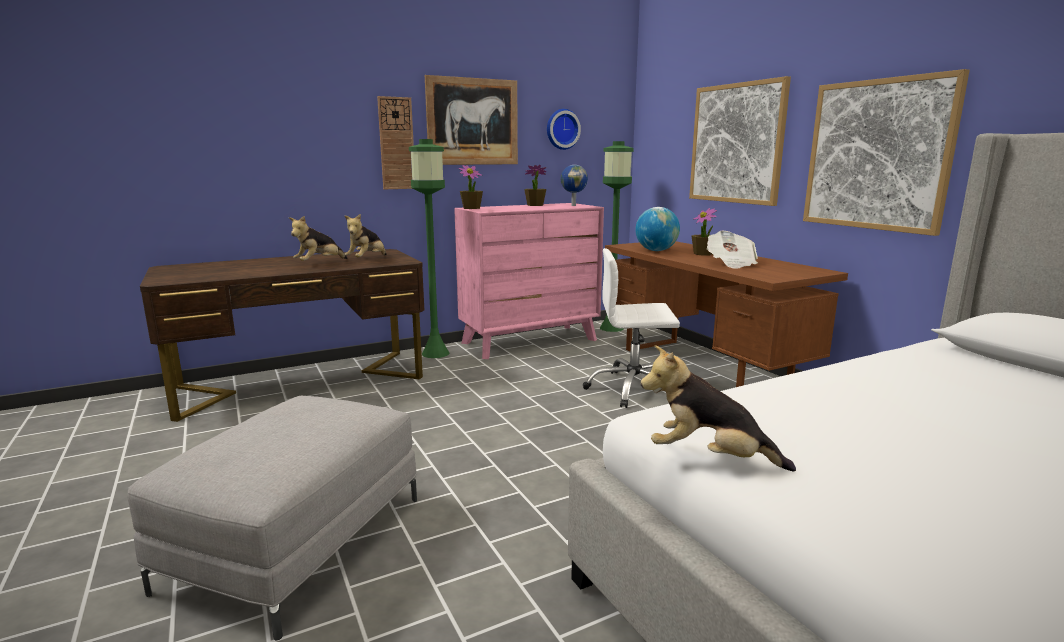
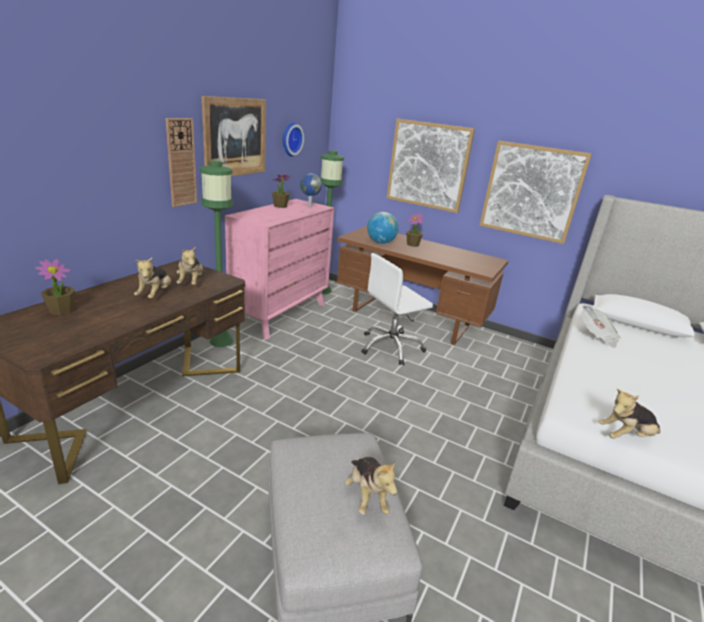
camera: 35 degrees left, 10 degrees up
(295, 445) = (366, 496): none -> plush toy
(471, 208) = (242, 216): potted plant -> potted plant (62, 310)
(731, 264) = (443, 256): newspaper -> newspaper (597, 336)

